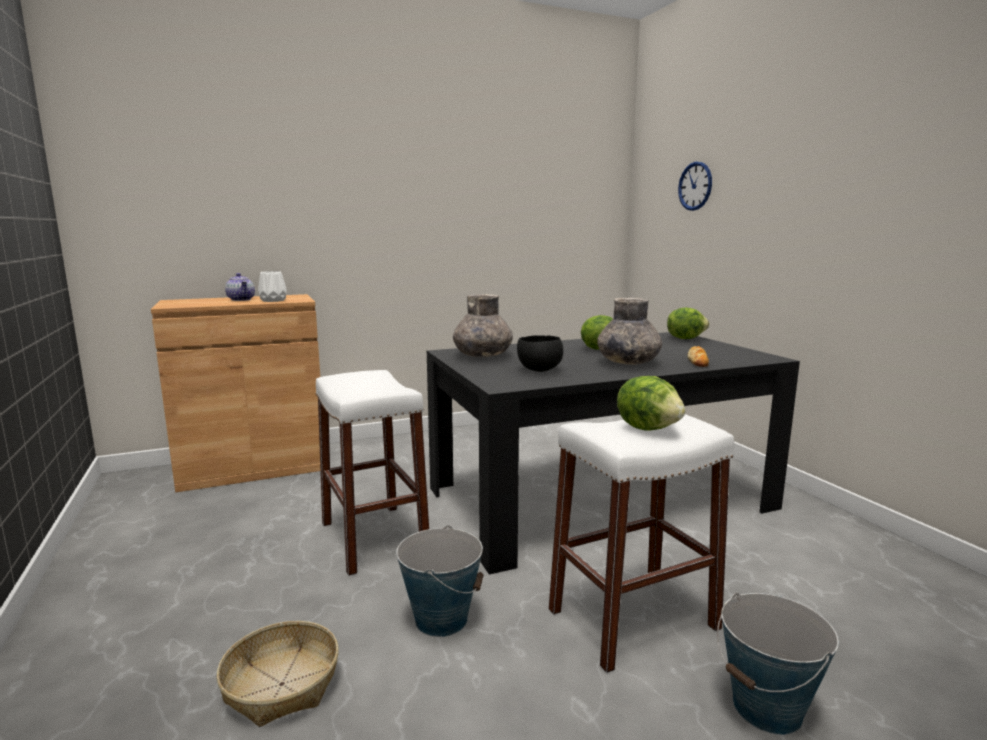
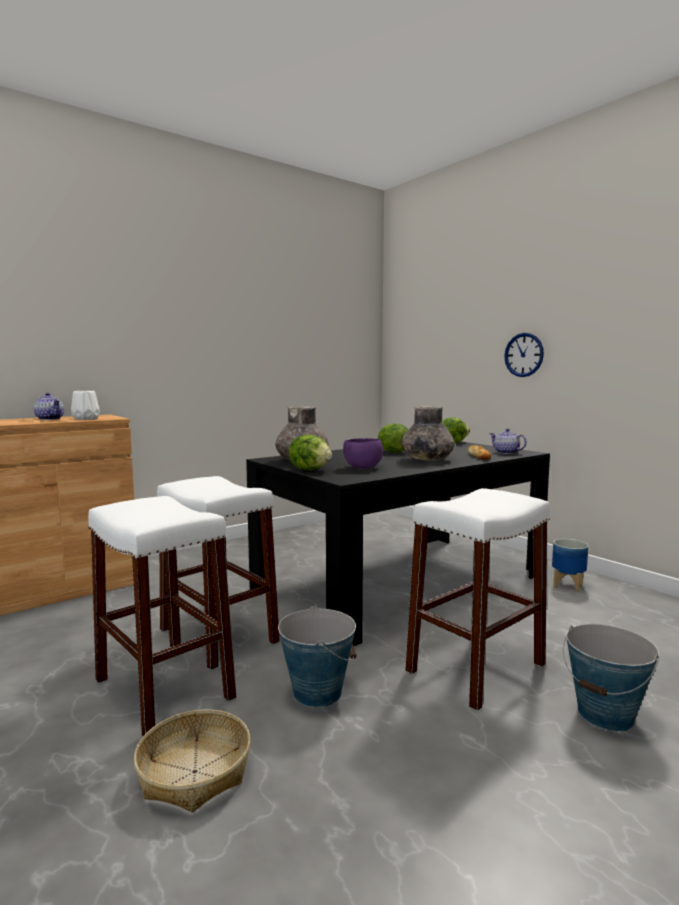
camera: 15 degrees left, 5 degrees down
(296, 589) = (164, 689): none -> white stool
(538, 370) = (362, 468): black bowl -> purple bowl
(649, 428) = (485, 501): lettuce -> lettuce (310, 469)
(695, 186) = (442, 322): wall clock -> wall clock (524, 355)
(739, 357) = (506, 452): none -> teapot
(807, 528) = (568, 585): none -> planter

